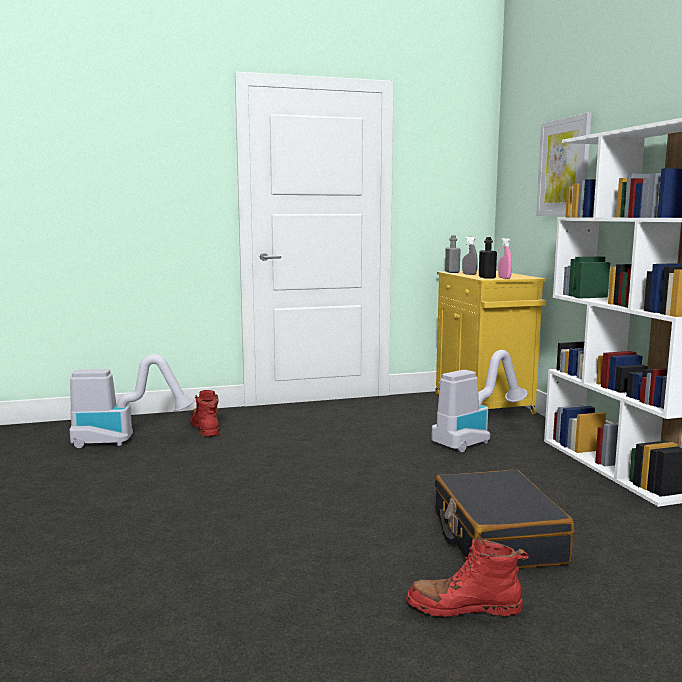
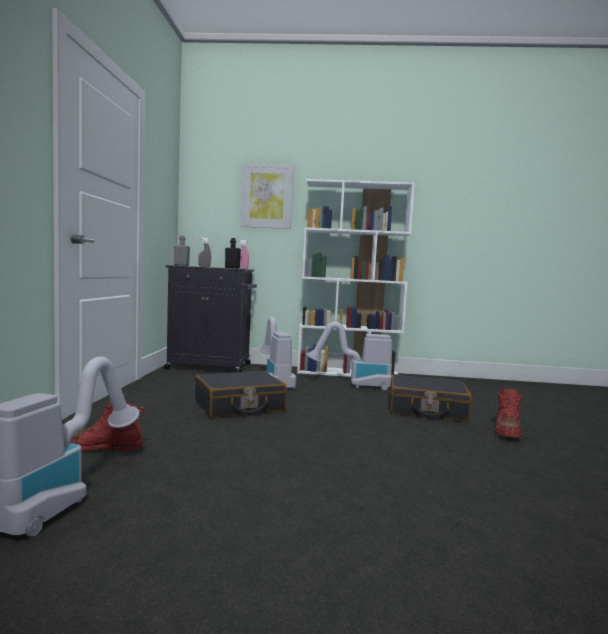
camera: 70 degrees left, 5 degrees down
(353, 442) = (239, 406): none -> black suitcase
(484, 404) = (211, 366): yellow cabinet -> black cabinet
(550, 479) = (355, 385): none -> vacuum cleaner

